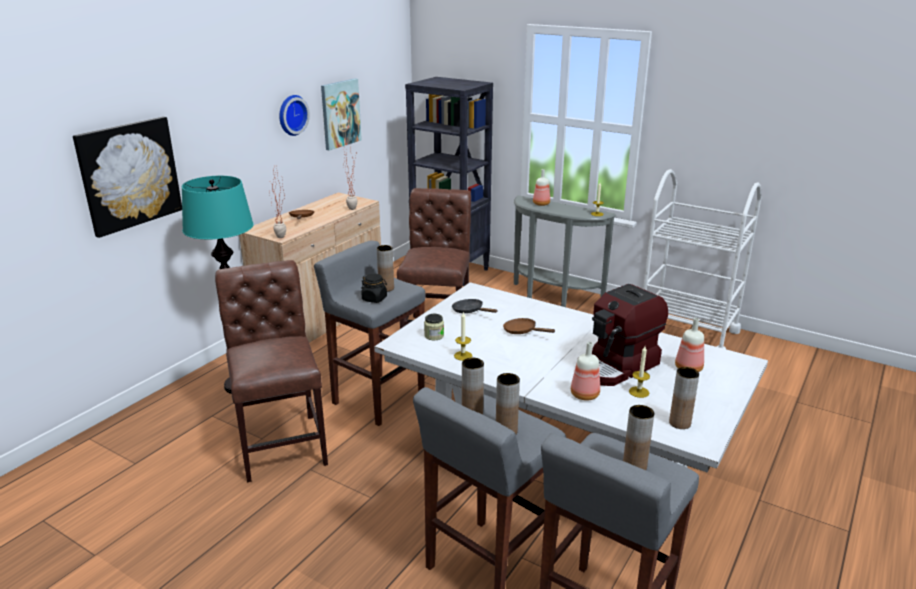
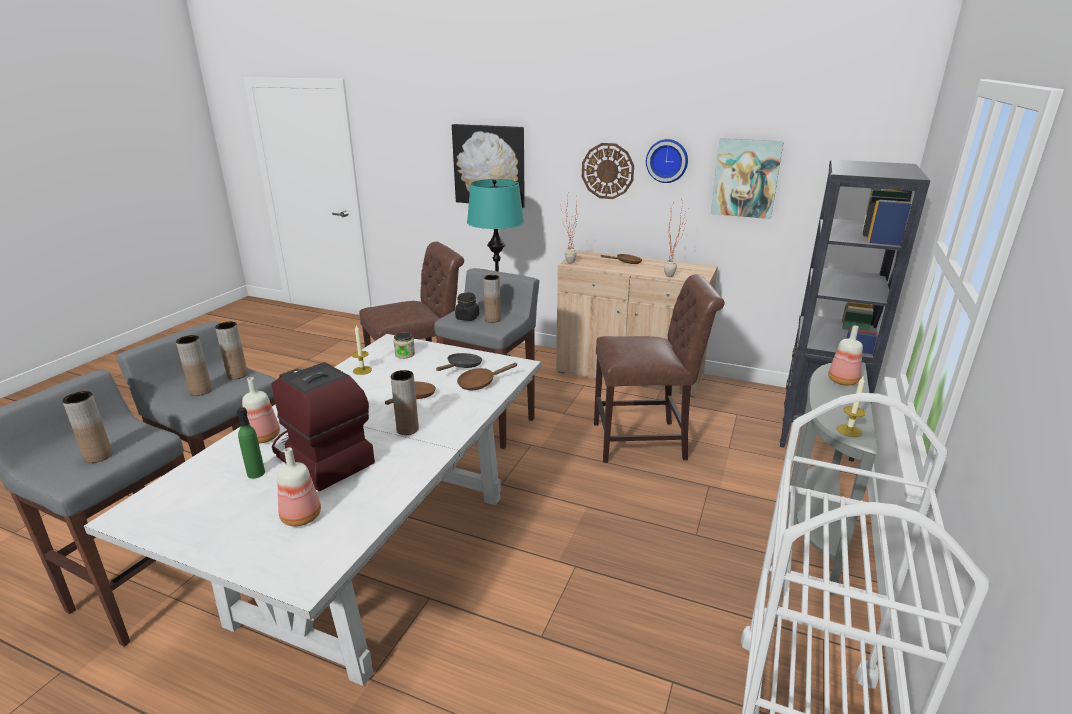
camera: 80 degrees right, 0 degrees up
(249, 139) = (607, 171): none -> wall clock
(504, 305) = (480, 383): none -> brown frying pan
(639, 392) = (256, 473): candle -> green bottle
(679, 423) = (175, 501): brown vase -> brown vase (407, 429)

